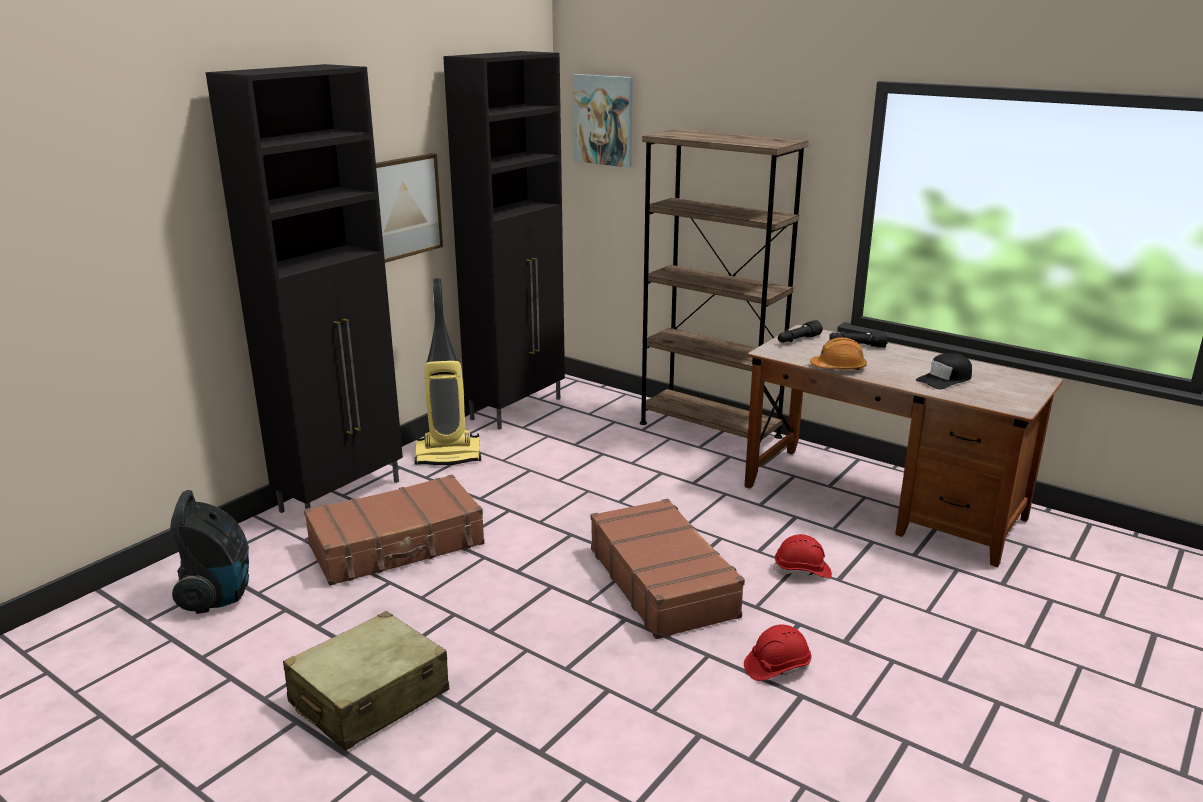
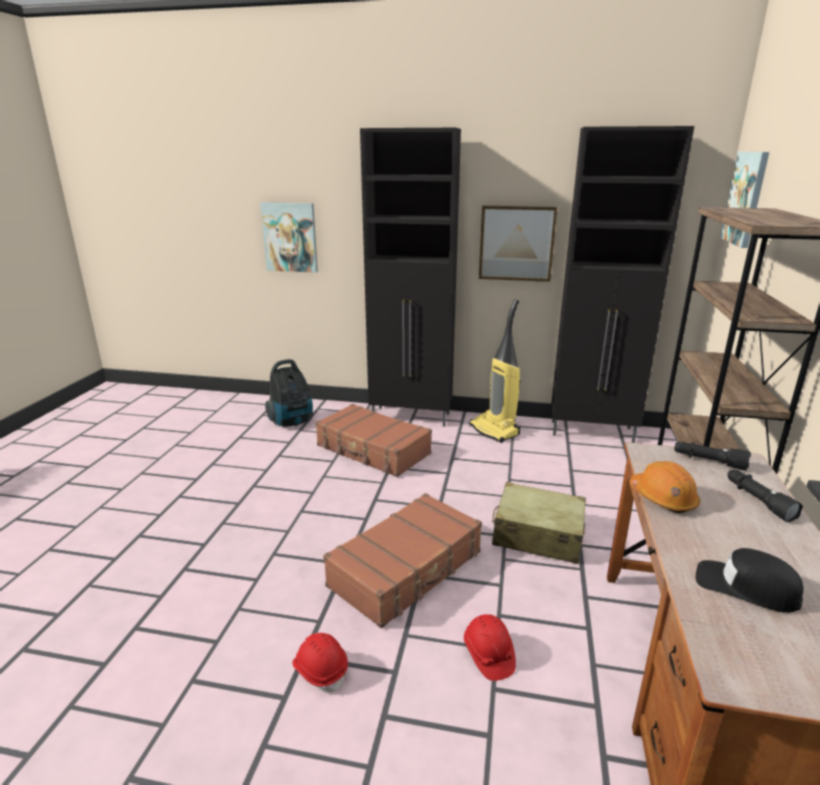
camera: 65 degrees right, 0 degrees up
(76, 281) = (290, 237): none -> picture
(369, 698) = (221, 492): beige suitcase -> beige suitcase (537, 535)

